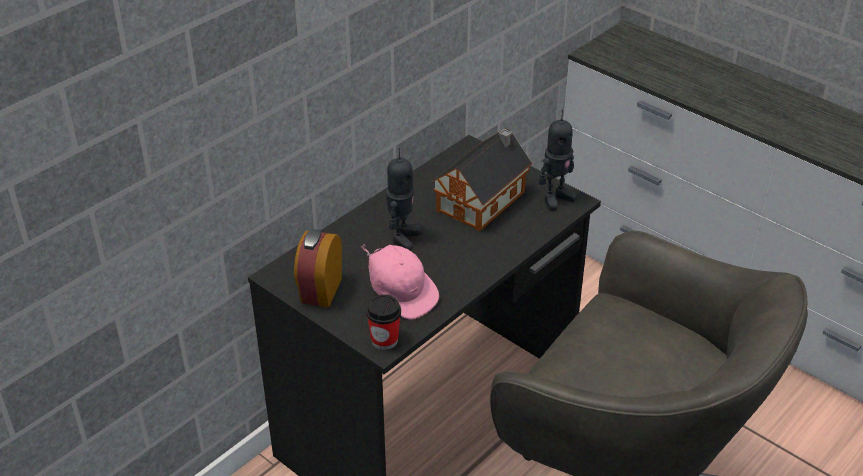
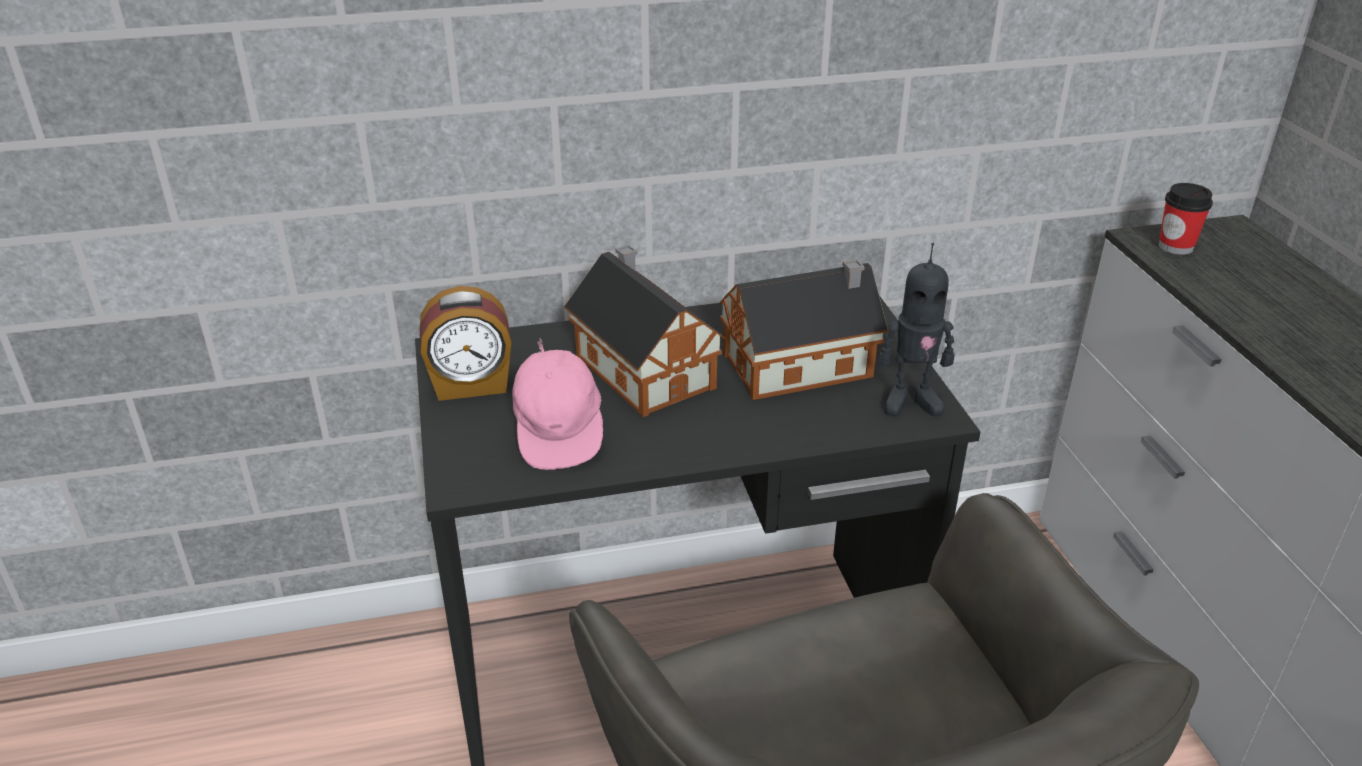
camera: 35 degrees right, 5 degrees down
(320, 290) = (471, 385): alarm clock -> alarm clock turned 150 degrees counterclockwise
(384, 340) = (470, 477): cup -> cup (1175, 246)
(402, 238) = (642, 368): toy robot -> toy house

